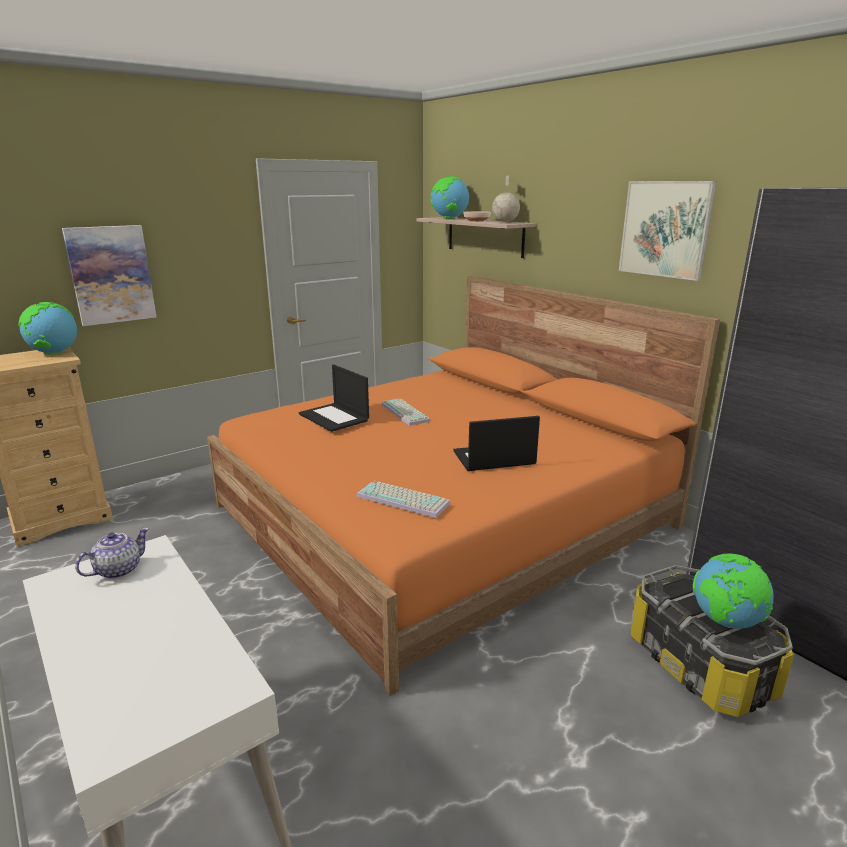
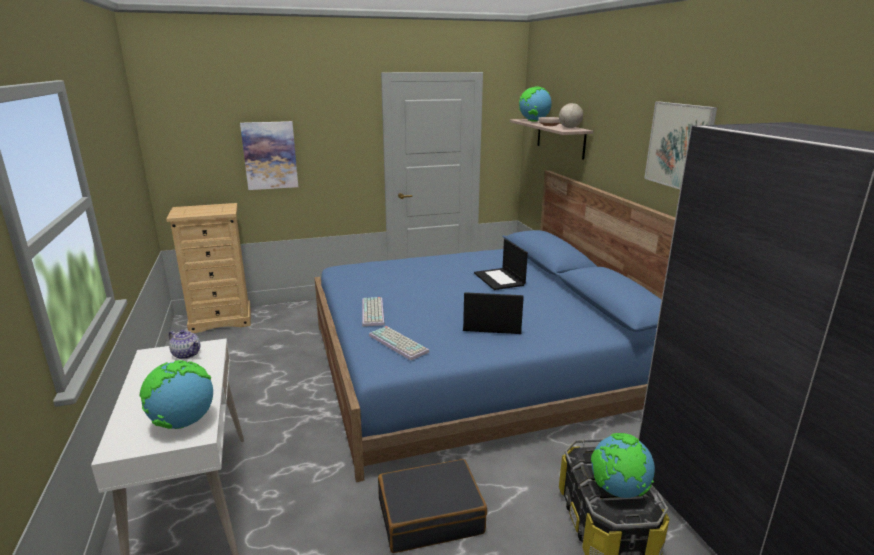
camera: 20 degrees right, 0 degrees up
(53, 353) = (224, 207): globe -> globe (183, 423)
(117, 570) = (186, 354): teapot -> teapot turned 60 degrees clockwise
(334, 417) = (397, 275): laptop -> laptop (500, 279)
(406, 413) = (454, 279): keyboard -> keyboard (374, 312)
(443, 516) = (474, 365): orange bed -> blue bed
(508, 713) = (430, 515): none -> black suitcase

